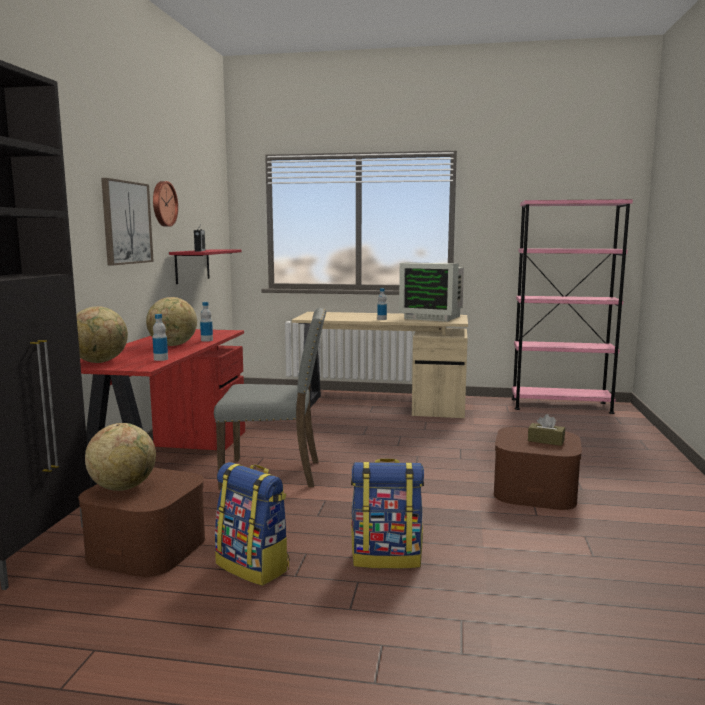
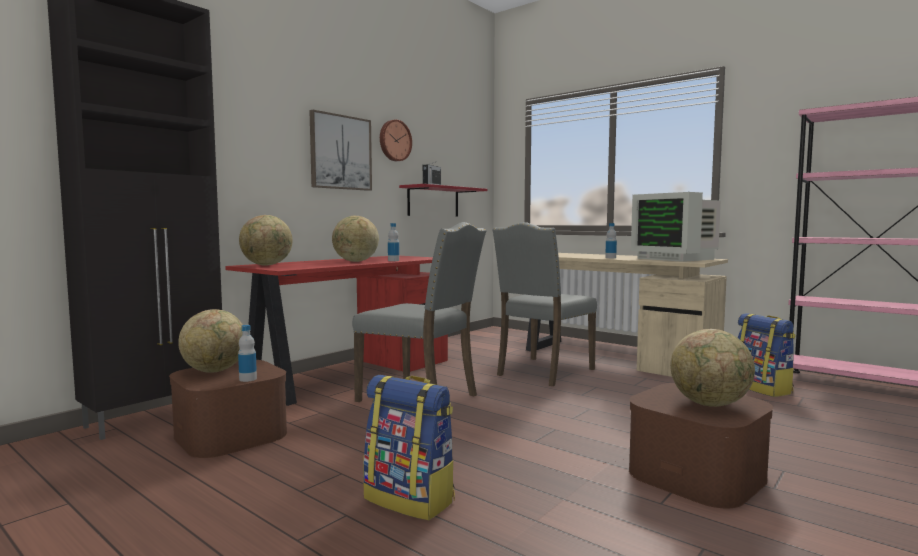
camera: 30 degrees right, 5 degrees down
(161, 359) = (313, 266): bottle -> bottle (248, 379)
(254, 566) = (280, 472): backpack -> backpack (762, 389)
(343, 429) = (543, 372): none -> grey chair
(546, 441) = (710, 404): brown tissue box -> globe

